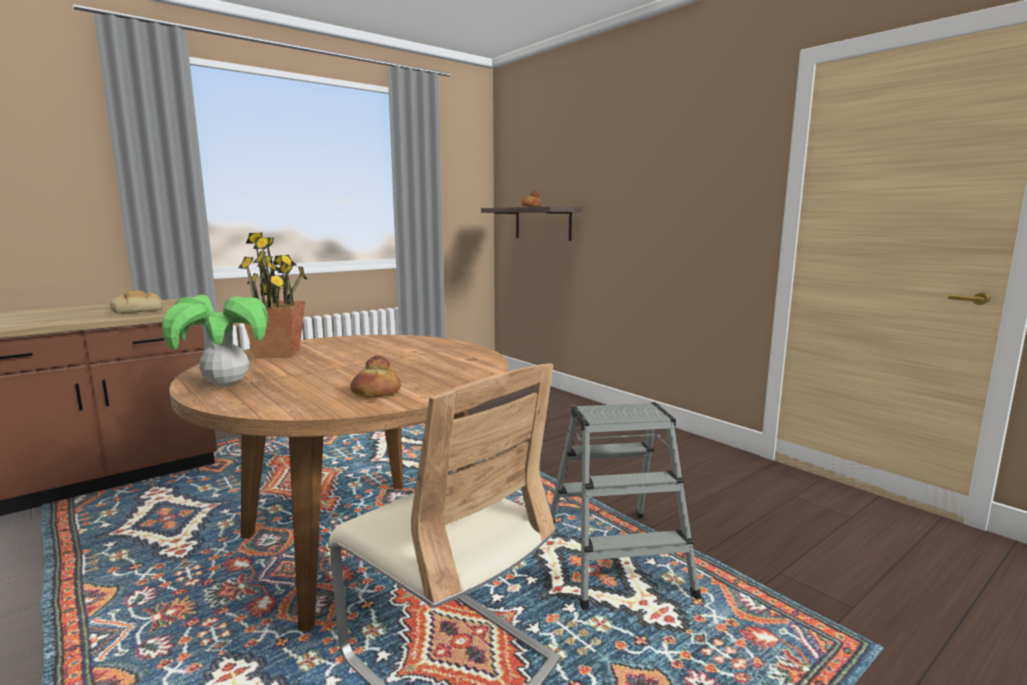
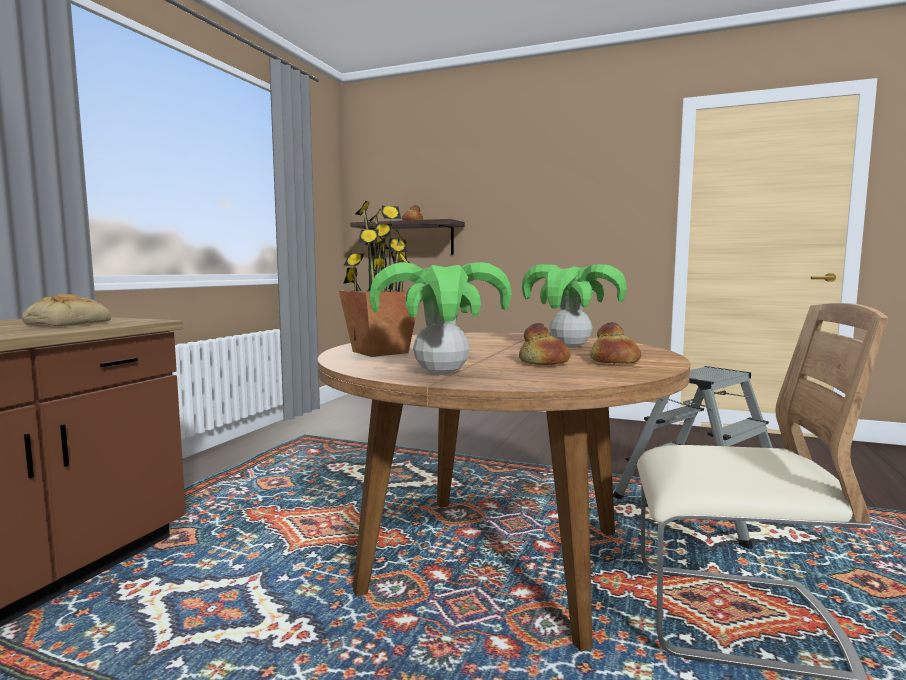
camera: 30 degrees left, 5 degrees down
(325, 384) = (543, 363): none -> bread
(425, 367) = (569, 347): none -> potted plant

